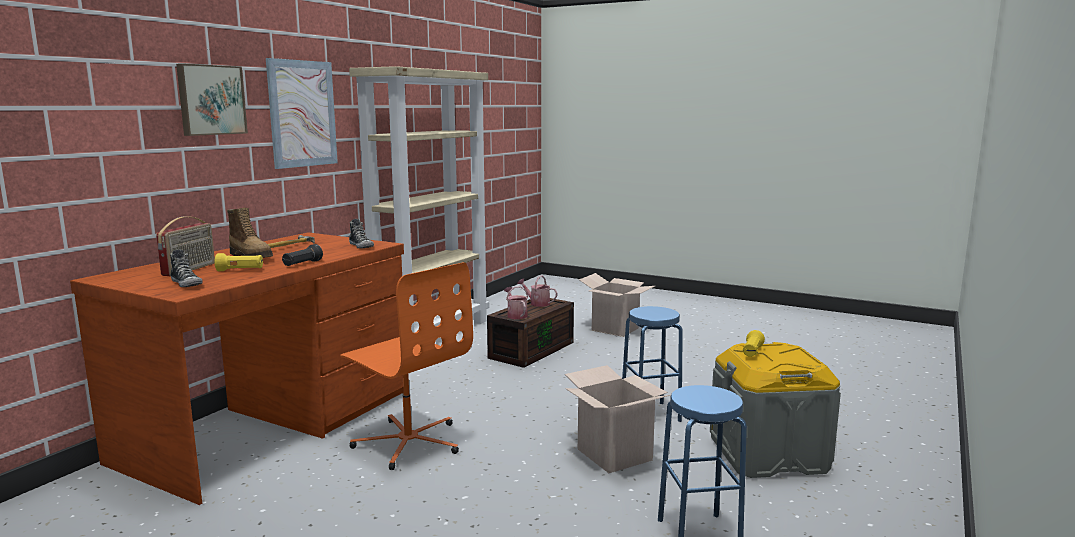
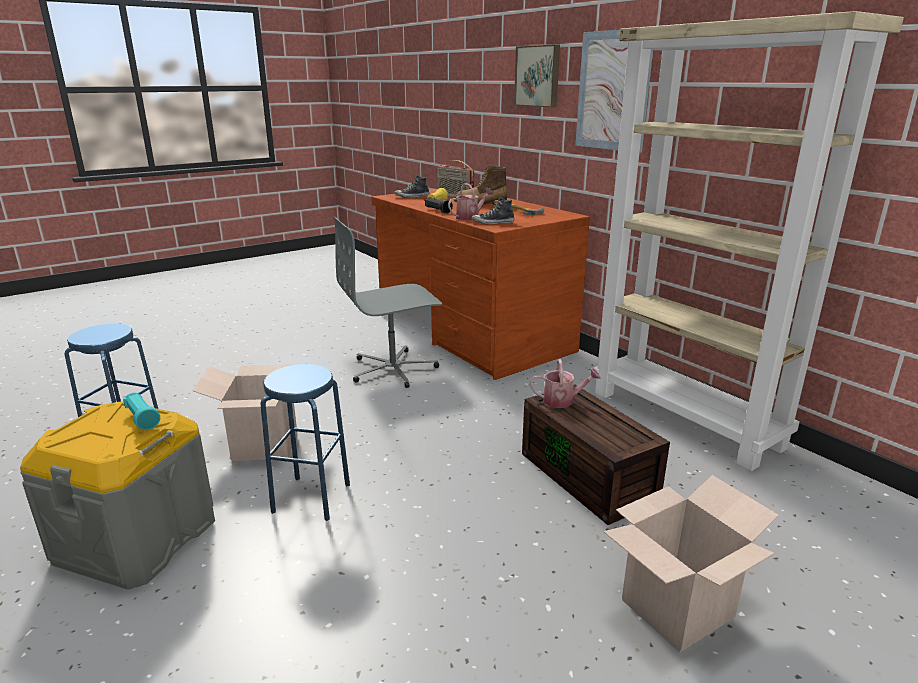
camera: 115 degrees right, 10 degrees up
(408, 442) = (393, 369): orange office chair -> grey office chair
(537, 303) = (618, 428): watering can -> watering can (470, 217)
(752, 352) = (142, 419): yellow flashlight -> turquoise flashlight

